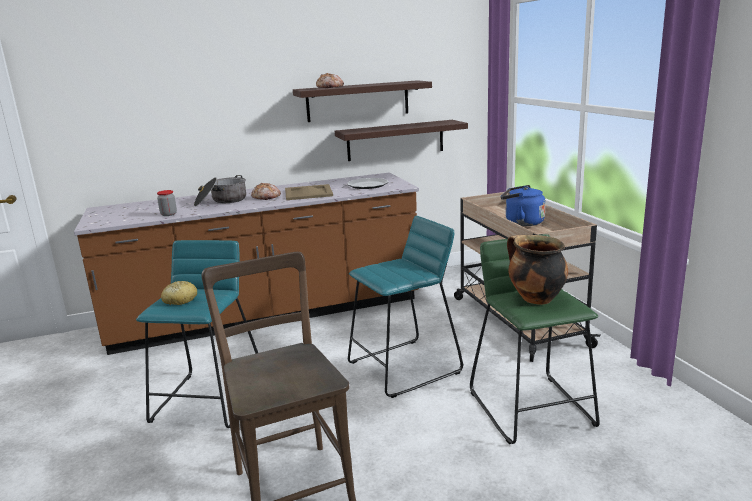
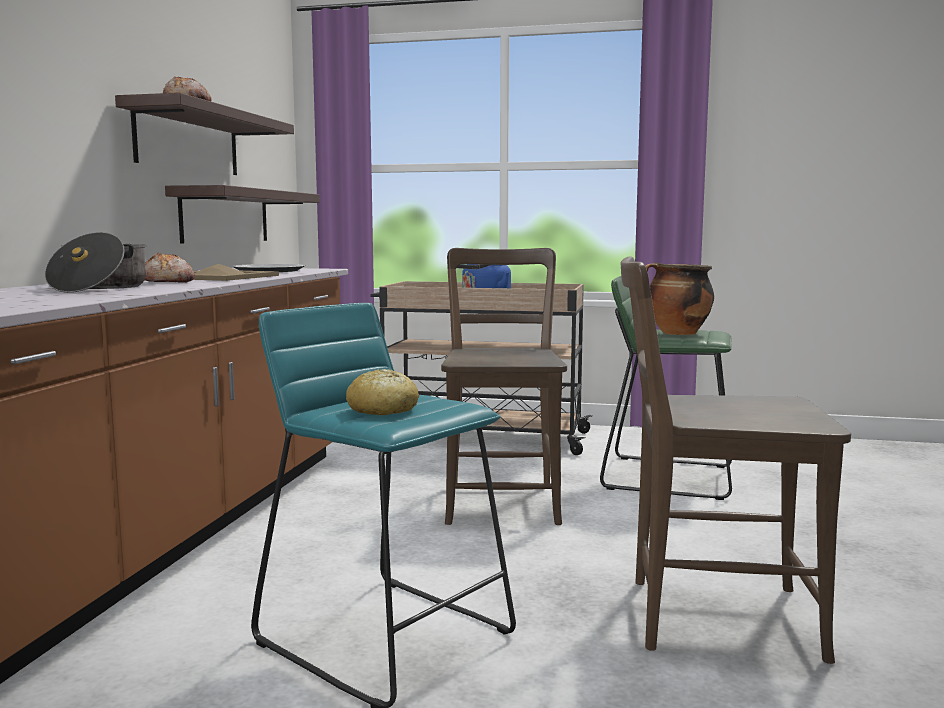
camera: 60 degrees left, 10 degrees down
(168, 214) = (76, 298): jar -> none
(404, 367) = (502, 501): turquoise stool -> brown chair

